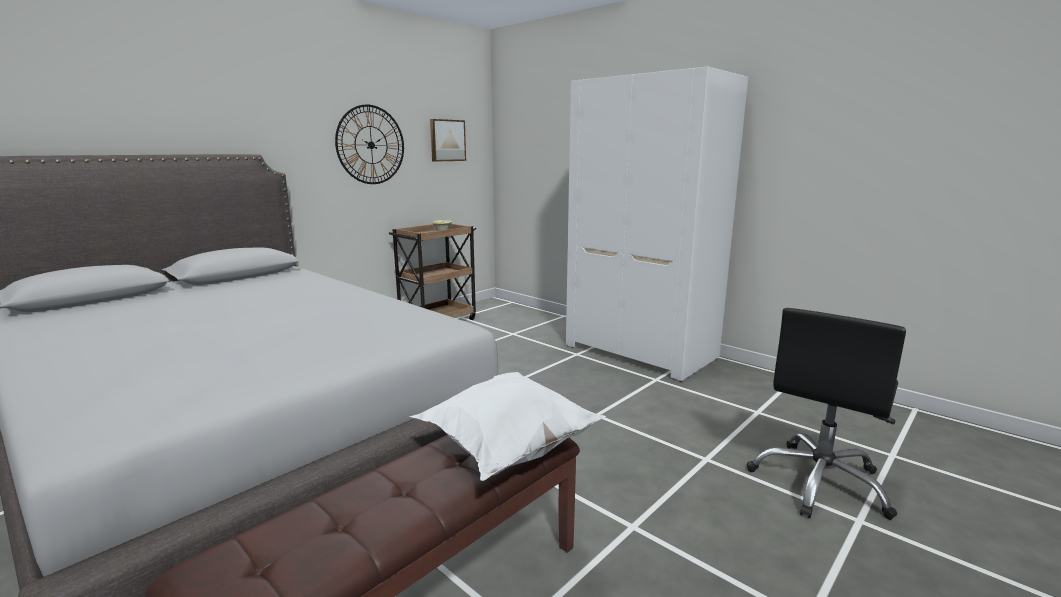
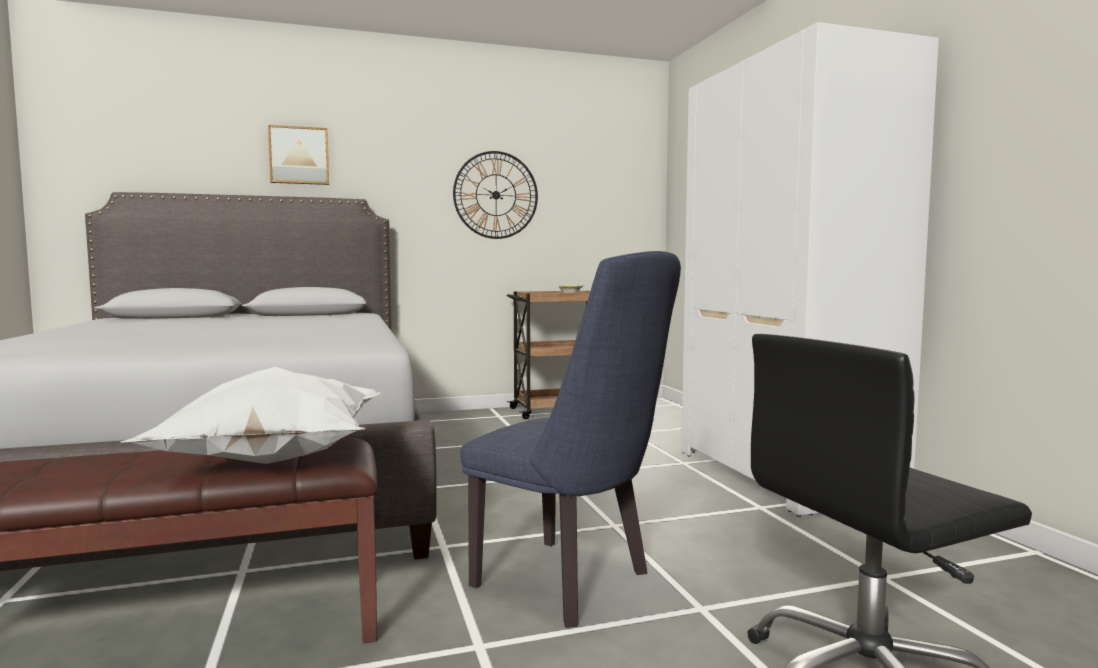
camera: 30 degrees right, 10 degrees down
(447, 140) = (597, 193): picture -> picture (299, 155)
(627, 465) = (573, 584): none -> blue chair

